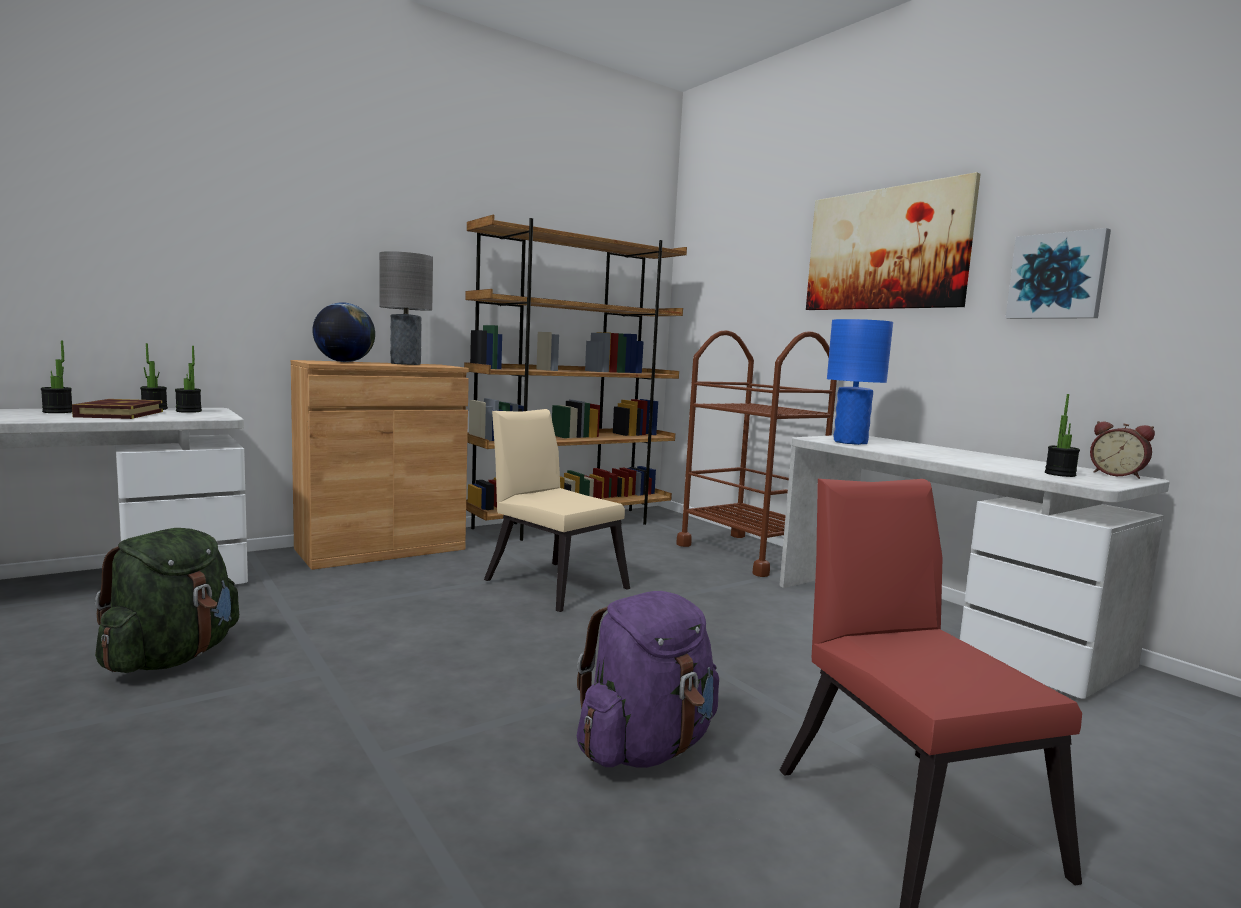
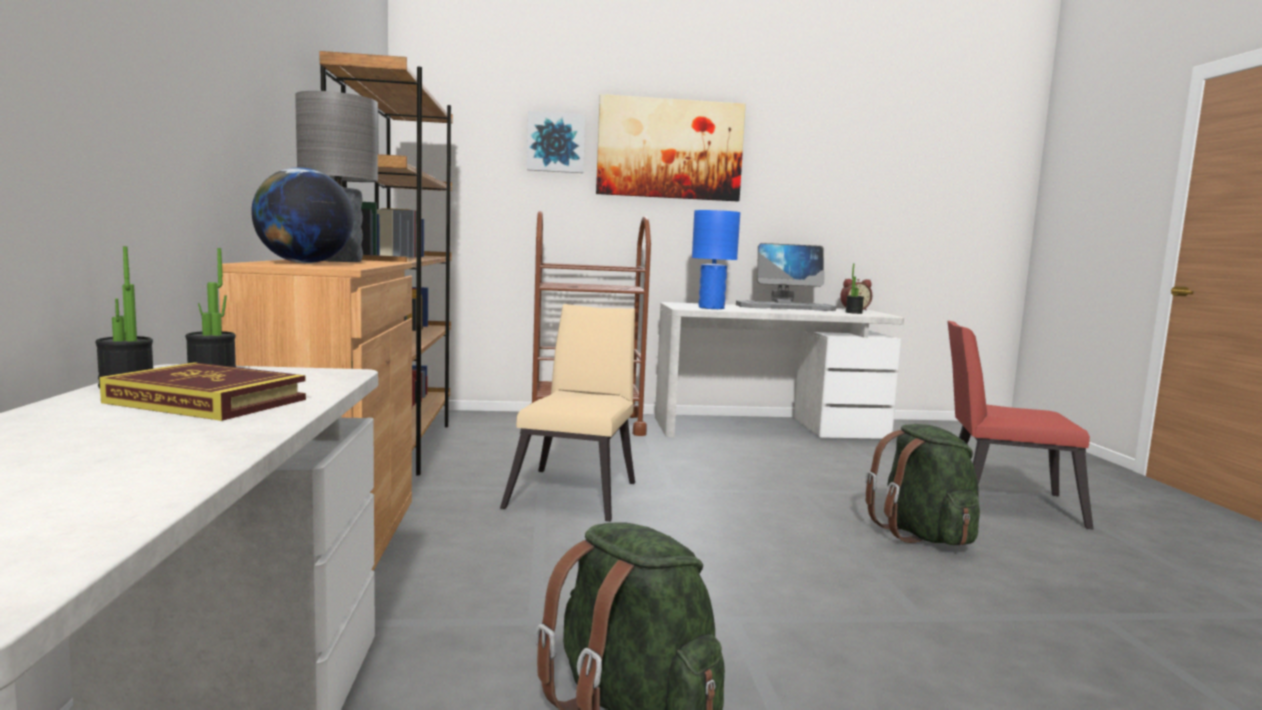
camera: 60 degrees left, 0 degrees up
(57, 412) = (76, 426): potted plant -> none
(552, 582) = (577, 492): beige chair -> beige chair turned 120 degrees clockwise
(646, 747) = (922, 535): purple backpack -> green backpack
(991, 457) = (785, 307): none -> monitor
(1057, 276) = (798, 185): picture -> picture (556, 142)

